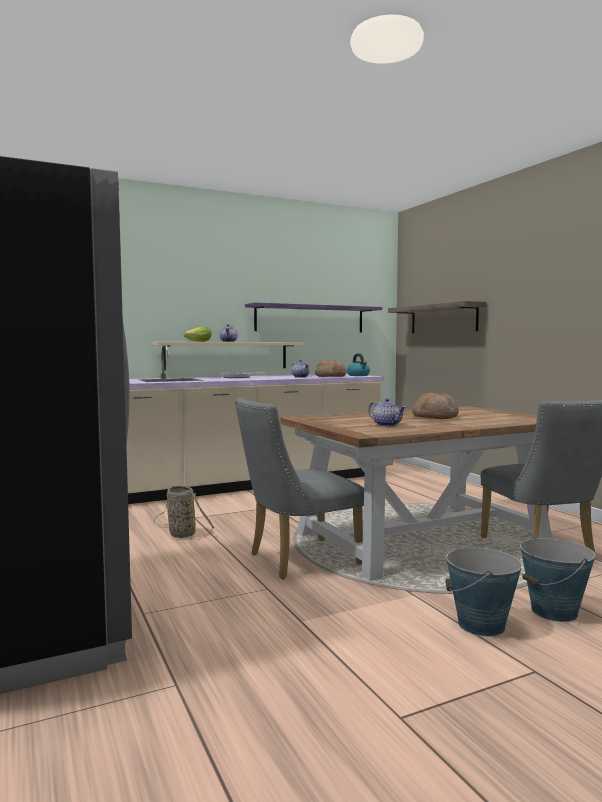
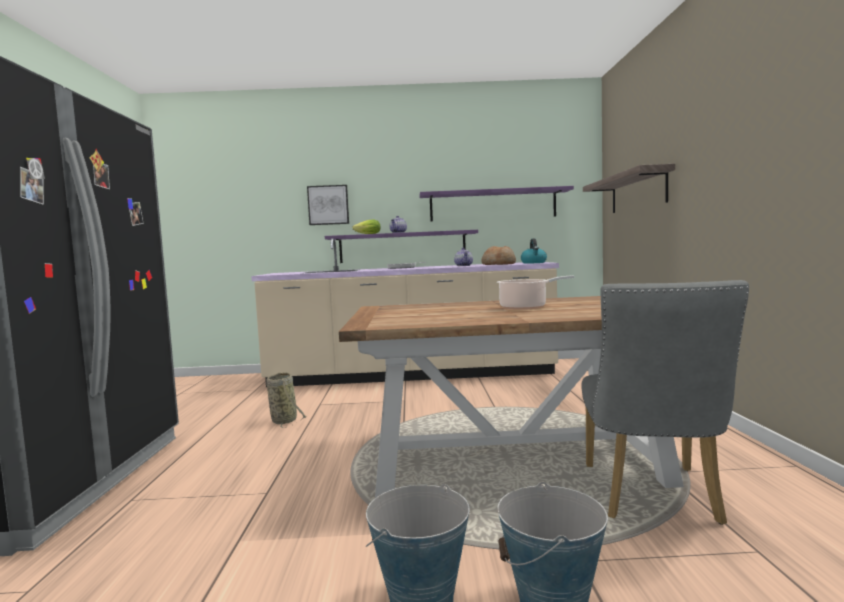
camera: 25 degrees right, 0 degrees up
(152, 308) = (328, 205): none -> picture
(227, 355) = (402, 247): beige shelf -> purple shelf
(296, 560) = (340, 464): grey chair -> none
(387, 425) = (433, 316): teapot -> none
(435, 417) = (526, 307): bread -> cooking pot

